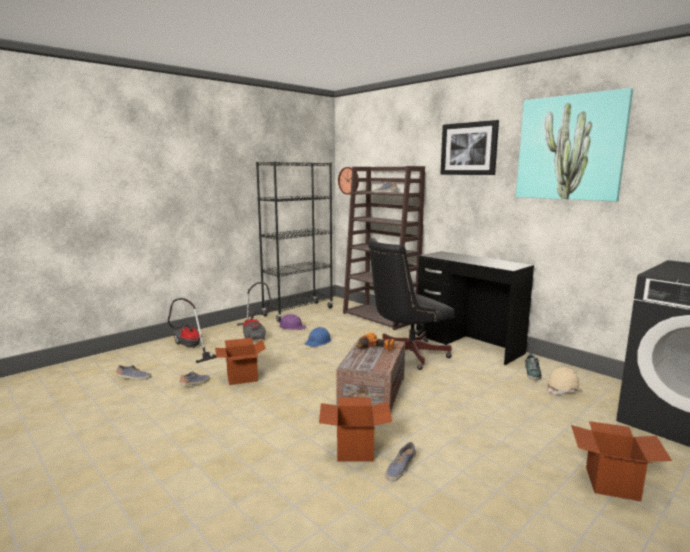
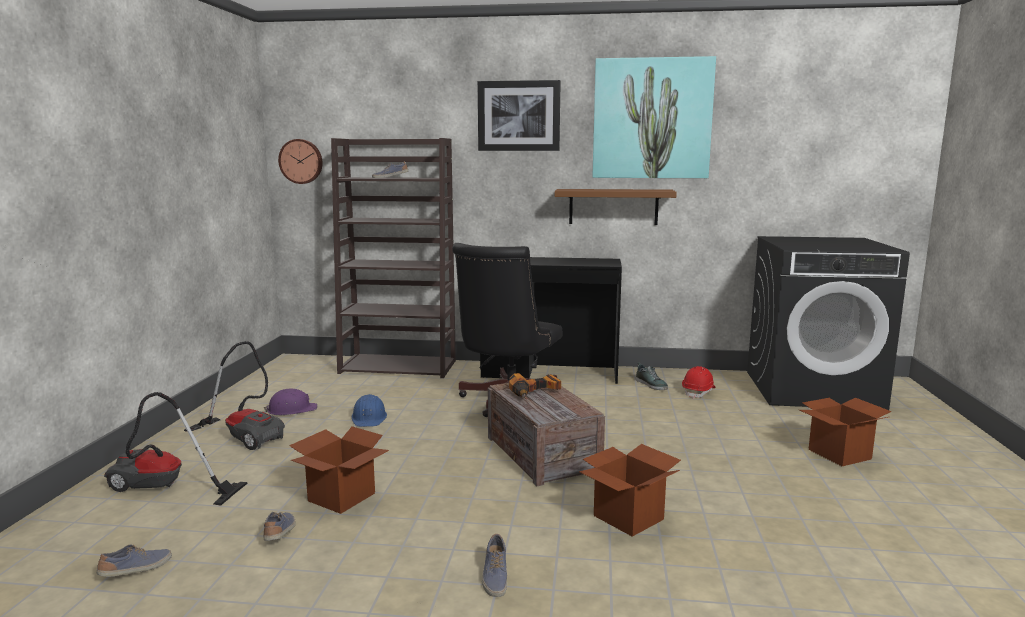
camera: 40 degrees left, 0 degrees up
(298, 312) = (263, 387): black bookcase -> none
(400, 468) = (695, 514): shoe -> shoe (494, 576)
(533, 221) = (613, 206): none -> brown shelf
(564, 390) = (698, 392): beige hard hat -> red hard hat

